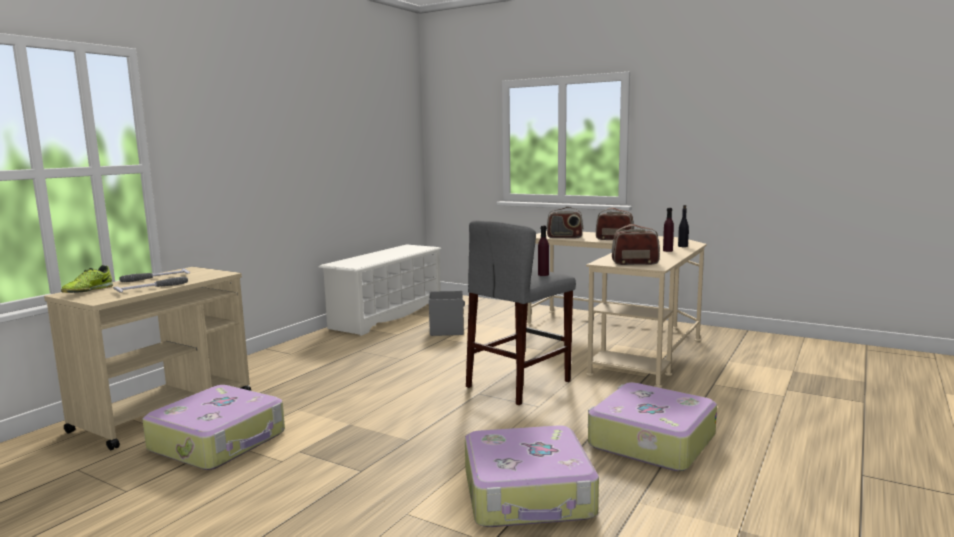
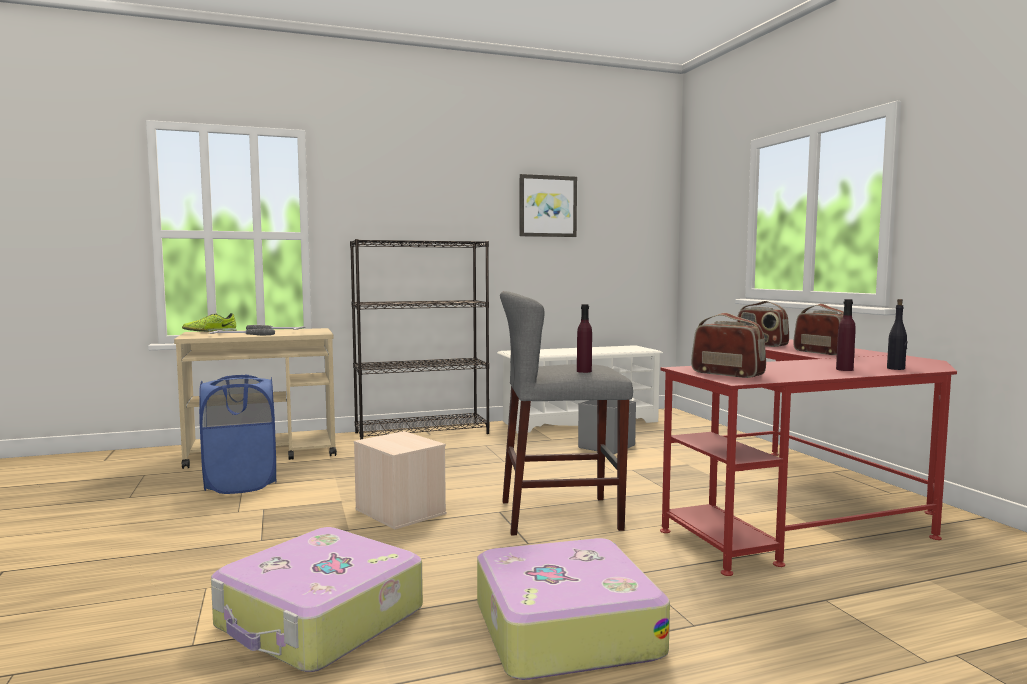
camera: 40 degrees right, 5 degrees down
(219, 441) = (241, 483): suitcase -> blue laundry basket
(280, 354) = (422, 433): none -> black bookcase
(342, 128) = (547, 206): none -> picture
(413, 416) = (399, 511): none -> beige storage box
(621, 340) = (803, 506): beige desk -> red desk

